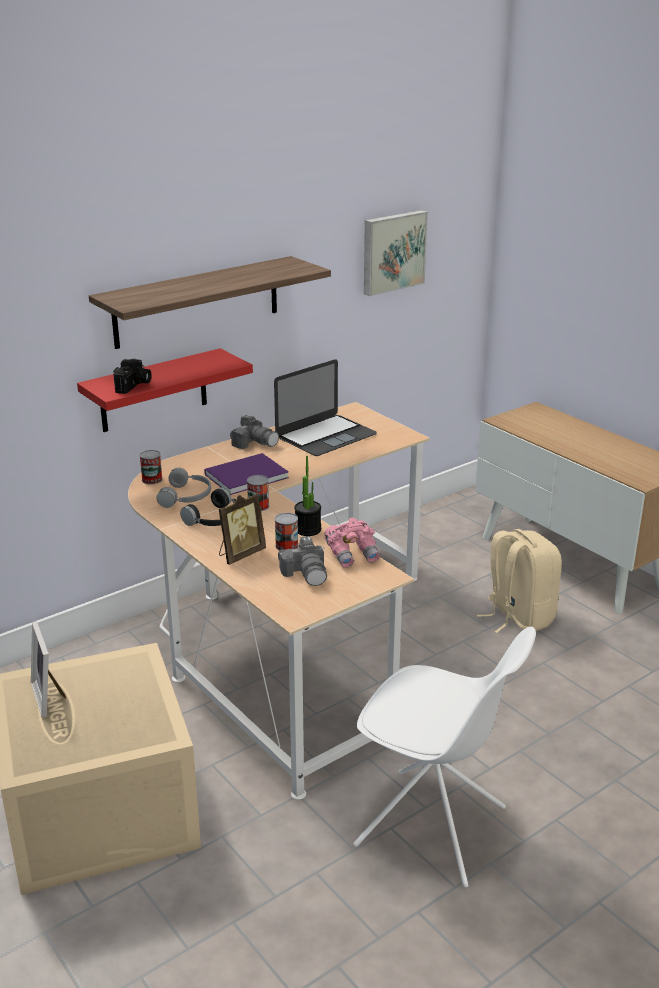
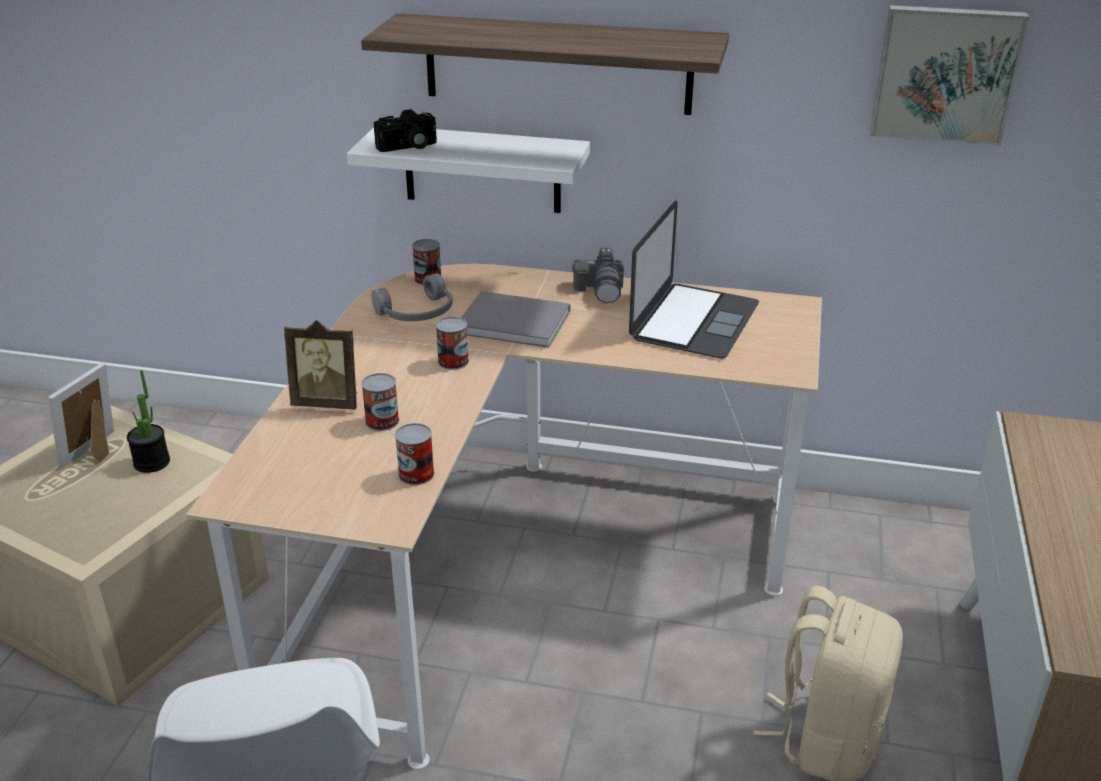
camera: 50 degrees right, 5 degrees up
(153, 391) = (482, 169): red shelf -> white shelf
(217, 519) = (390, 352): black headphones -> none
(243, 476) = (512, 320): purple book -> grey book
(306, 573) = (333, 463): camera -> none
(308, 530) = (439, 417): potted plant -> potted plant (152, 462)
(326, 435) = (694, 320): laptop -> laptop turned 75 degrees counterclockwise
(352, 554) = (416, 474): pink binoculars -> can

